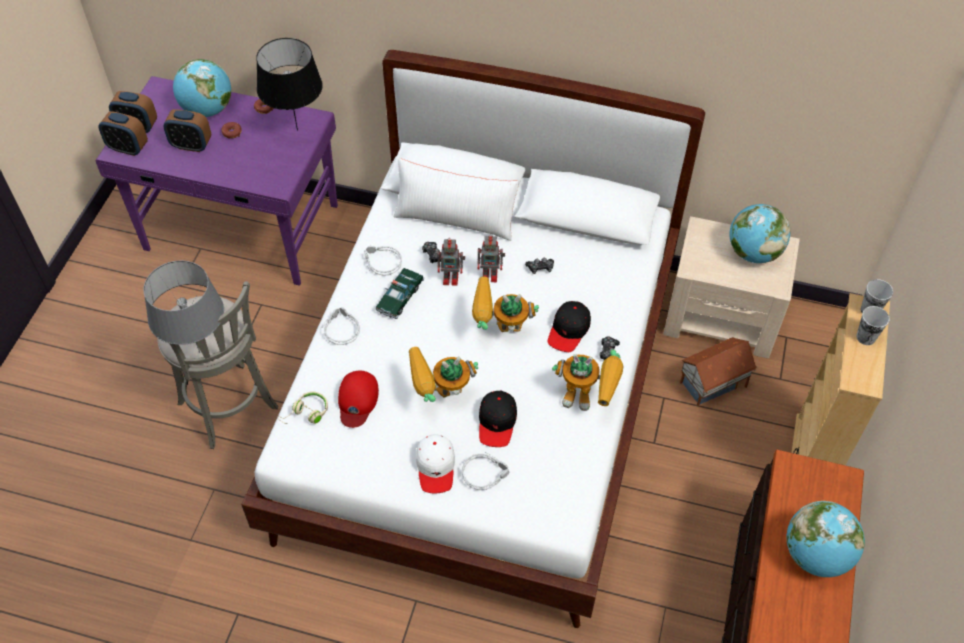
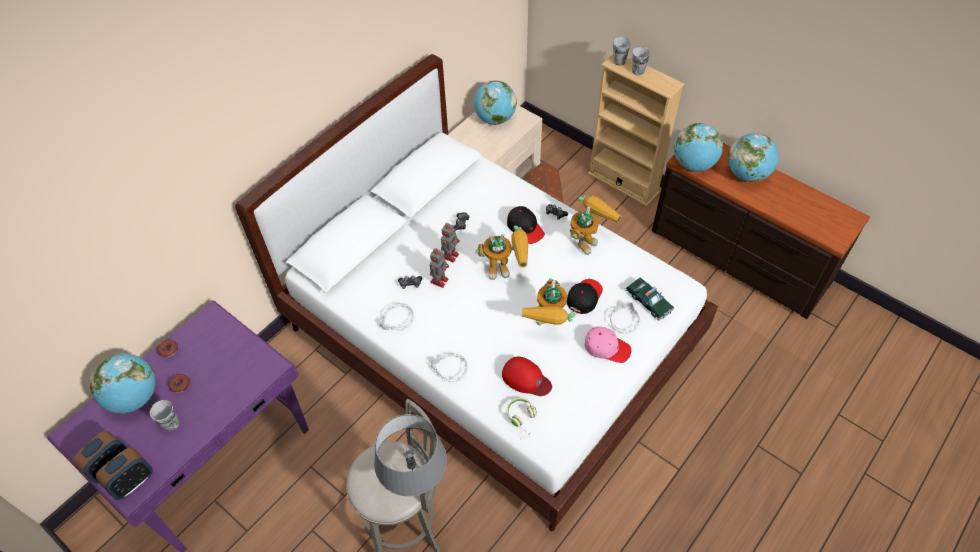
camera: 65 degrees left, 0 degrees up
(191, 145) = (171, 423): alarm clock -> cup
(297, 130) = (215, 332): black table lamp -> none
(400, 297) = (439, 319): toy car -> toy car (648, 302)
(436, 467) = (606, 347): white cap -> pink cap
(455, 218) = (381, 257): white pillow -> none
(497, 422) = (584, 297): black cap -> black cap turned 90 degrees counterclockwise
(499, 332) = (506, 268): toy robot -> toy robot turned 120 degrees counterclockwise
(791, 482) = (693, 164): none -> globe

